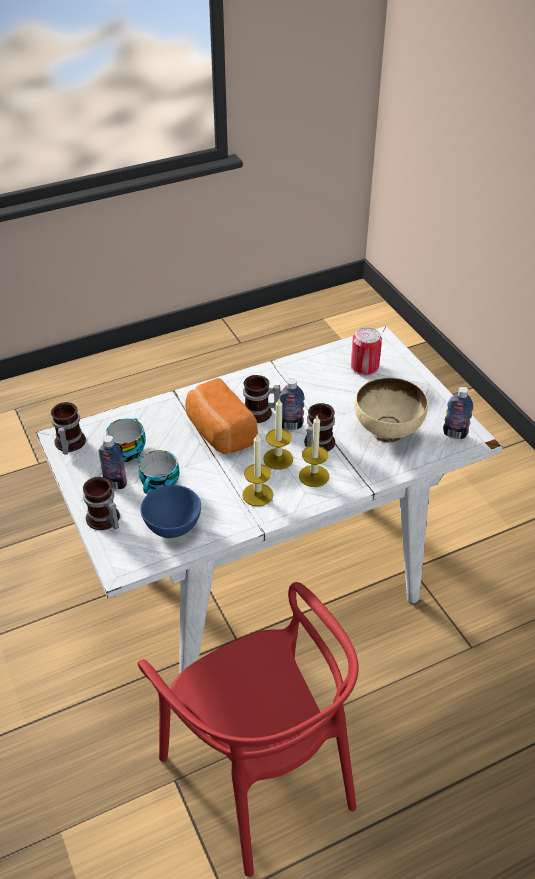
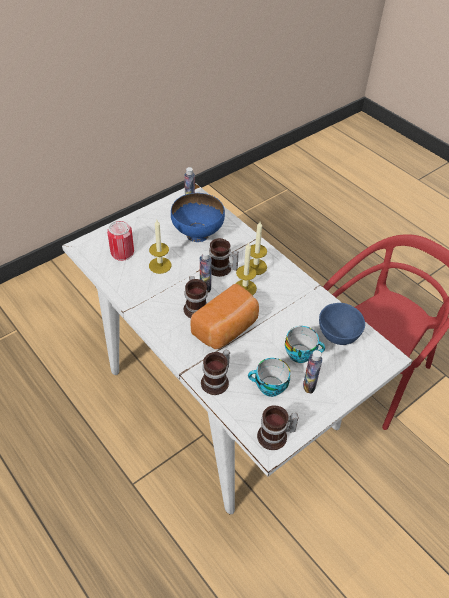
camera: 105 degrees left, 5 degrees up
(103, 520) = (350, 381): mug -> mug (217, 381)
(257, 494) = (286, 294): candle -> candle (160, 265)
(387, 433) = (198, 234): beige bowl -> blue bowl

